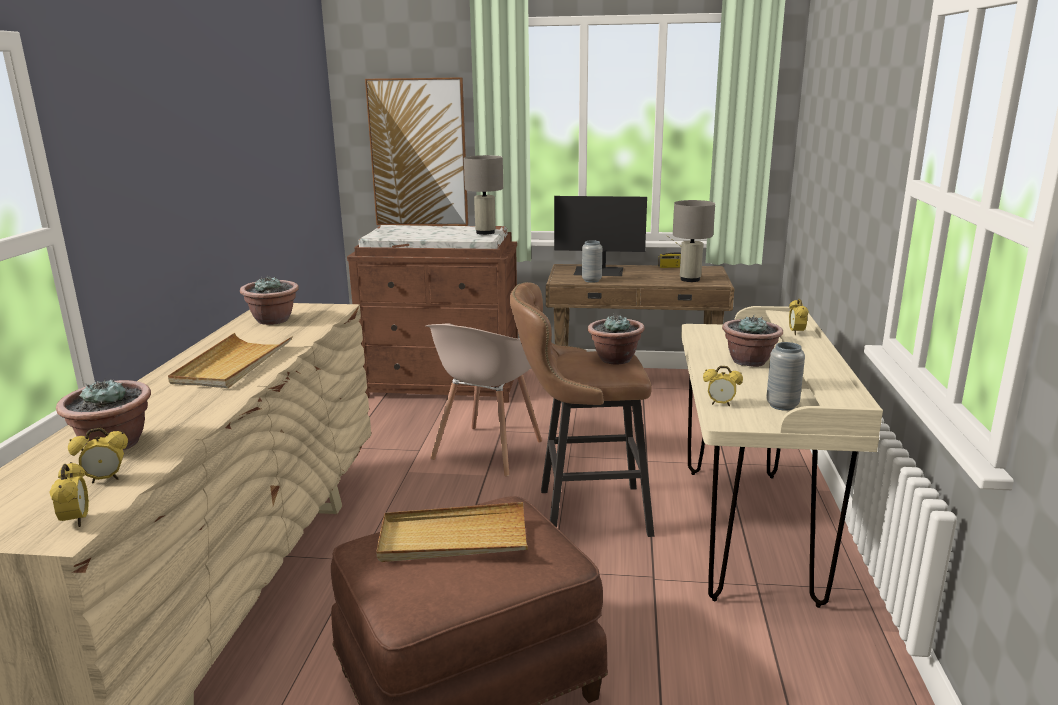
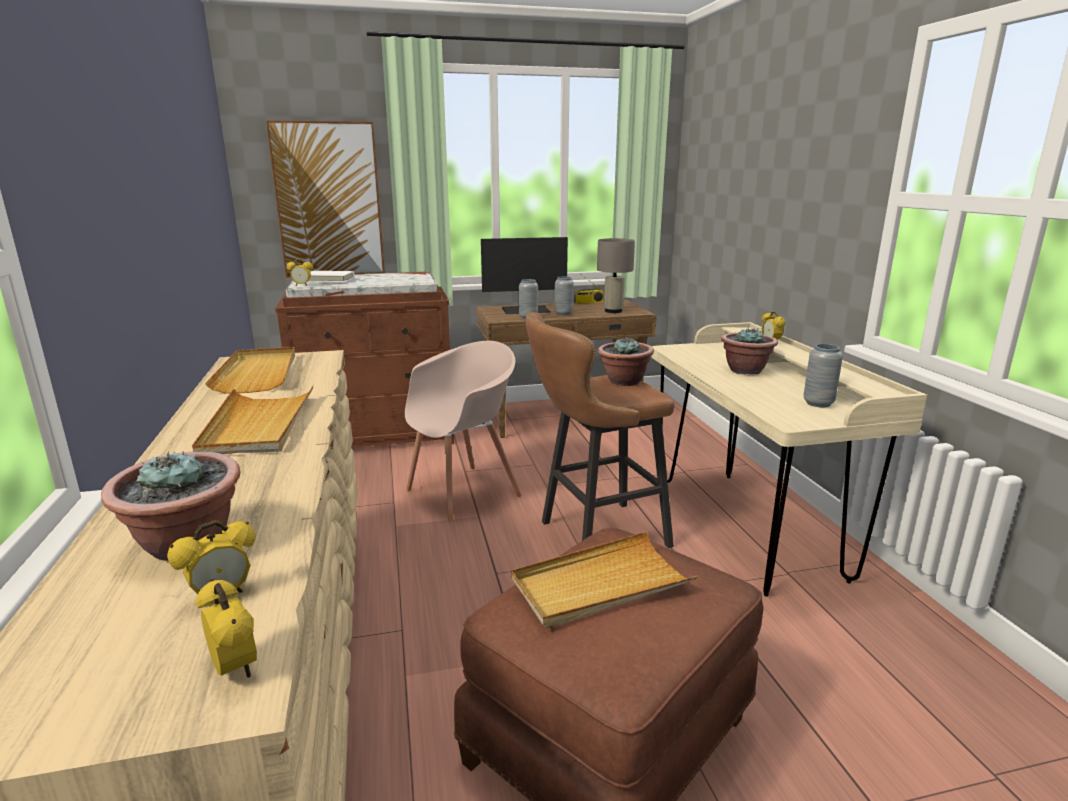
camera: 20 degrees left, 0 degrees up
(273, 320) = (258, 373): potted plant -> beige tray
(404, 231) = (329, 279): none -> white book
(485, 232) = (416, 277): grey table lamp -> none
(487, 451) = (464, 493): beige chair -> beige chair turned 135 degrees counterclockwise
(632, 279) = (563, 314): none -> grey vase
(720, 404) = (768, 408): alarm clock -> alarm clock (302, 285)

